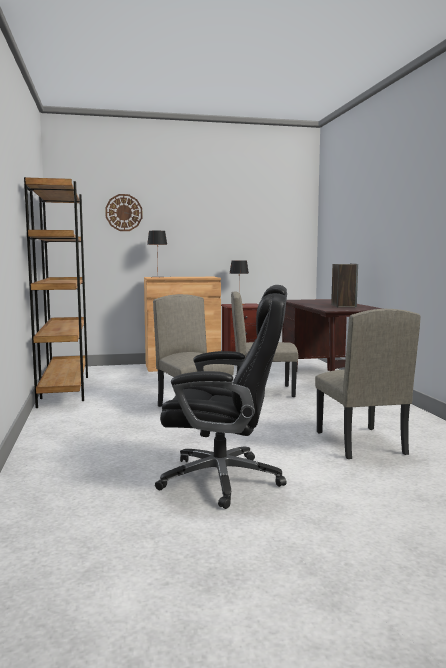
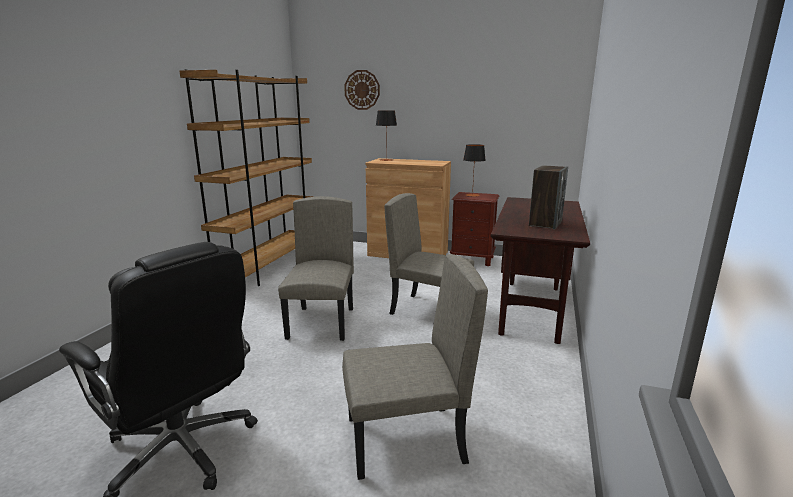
camera: 30 degrees right, 10 degrees up
(359, 443) = (405, 440): beige chair -> beige chair turned 120 degrees counterclockwise

